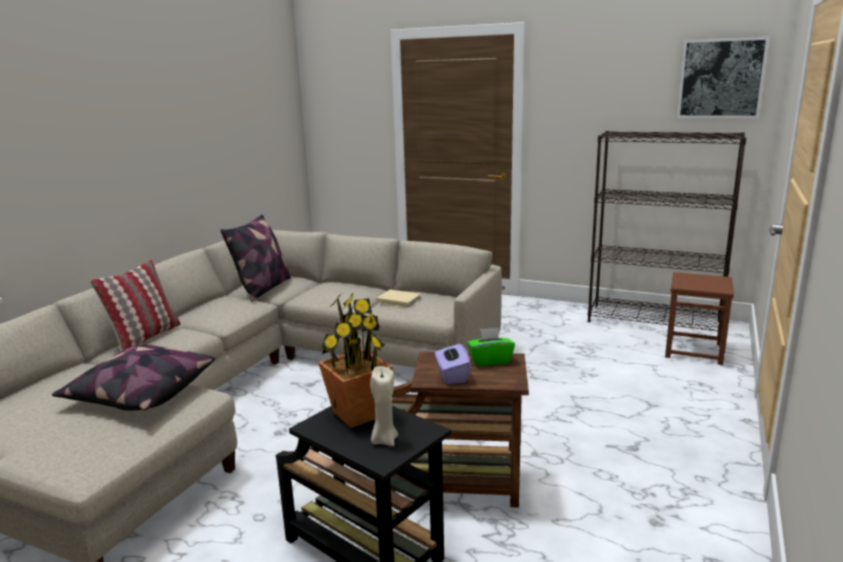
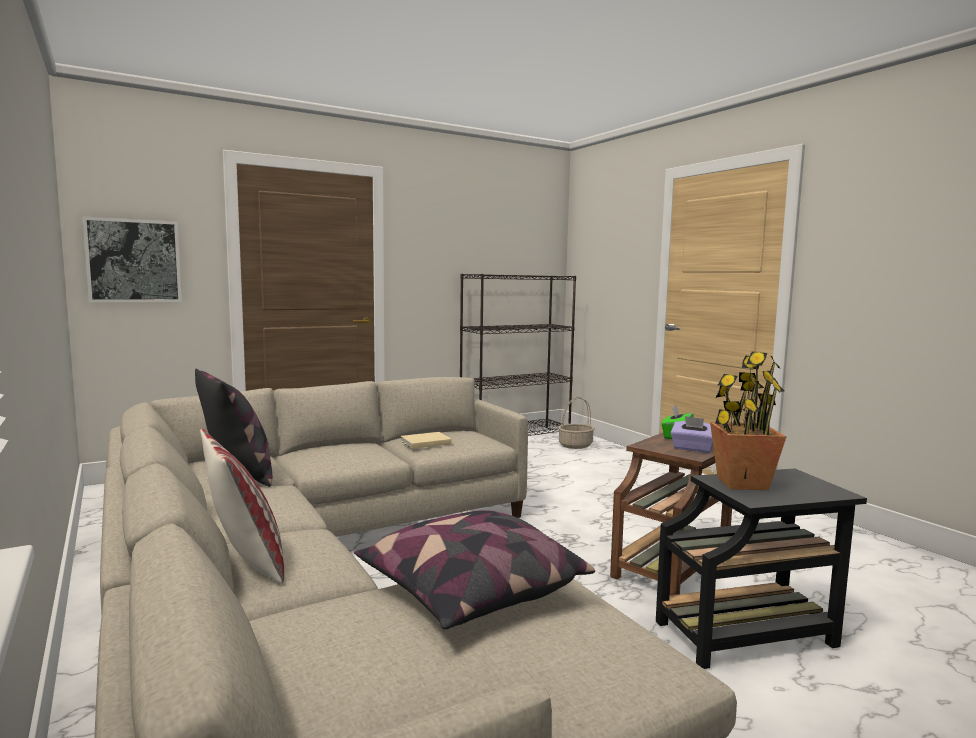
camera: 55 degrees left, 10 degrees down
(384, 440) = (801, 486): beige candle -> none
(694, 350) = (575, 445): brown stool -> basket
(721, 78) = (533, 234): picture -> picture (134, 261)

